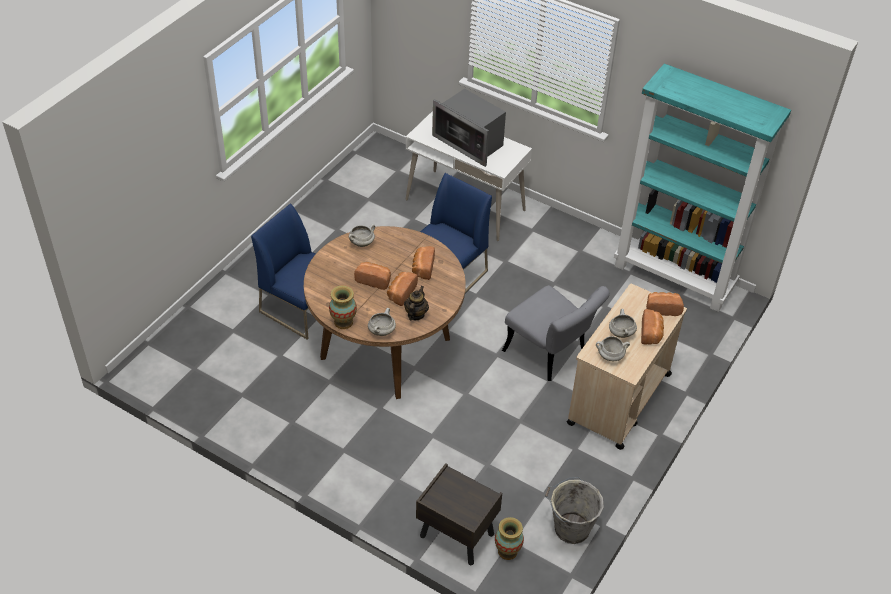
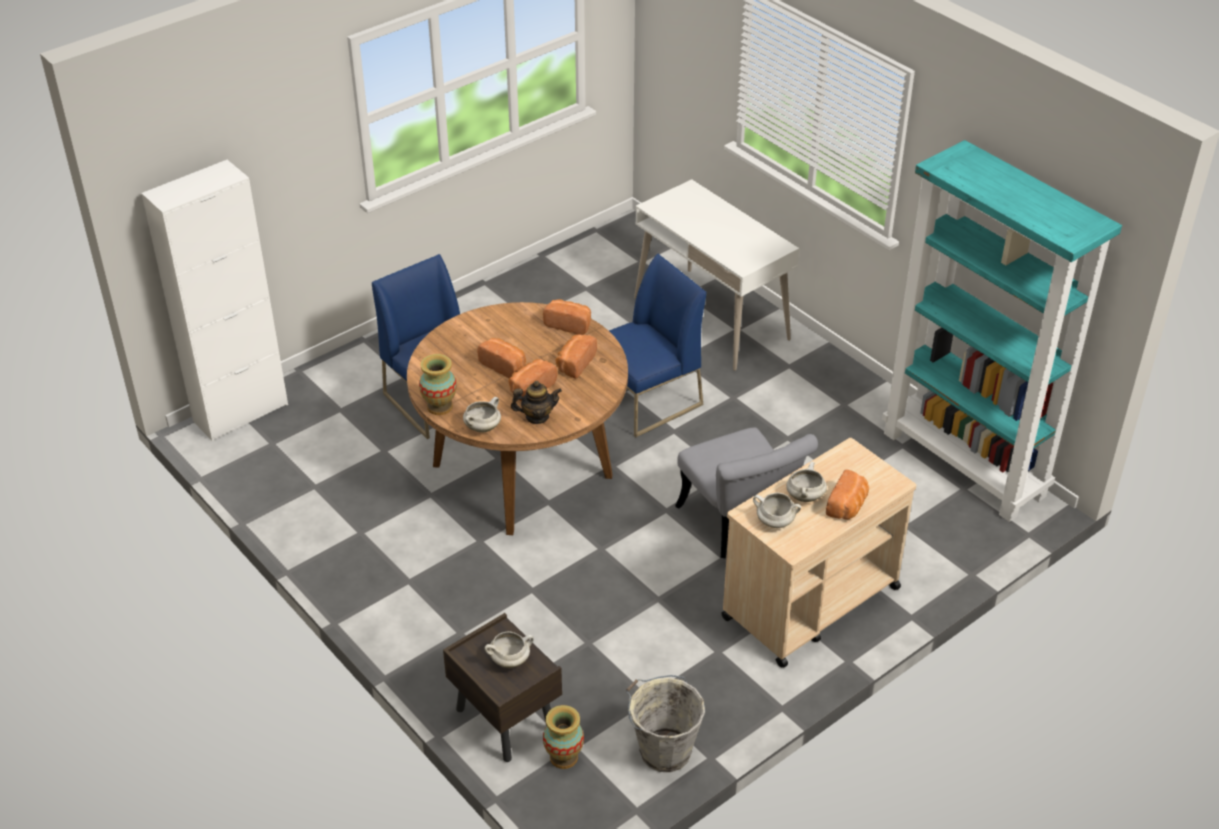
camera: 20 degrees right, 5 degrees down
(158, 349) = (240, 412): none -> white cabinet
(362, 243) = (511, 319): white cooking pot -> white cooking pot (510, 660)
(415, 314) = (537, 417): teapot -> teapot turned 45 degrees clockwise
(470, 142) = (718, 227): microwave -> none
(662, 308) = (880, 478): bread -> bread (569, 324)

